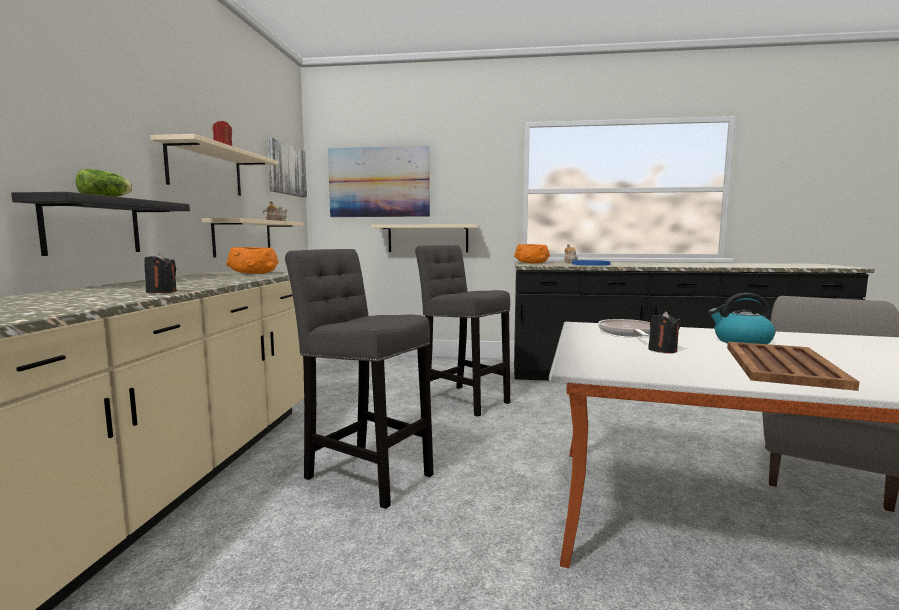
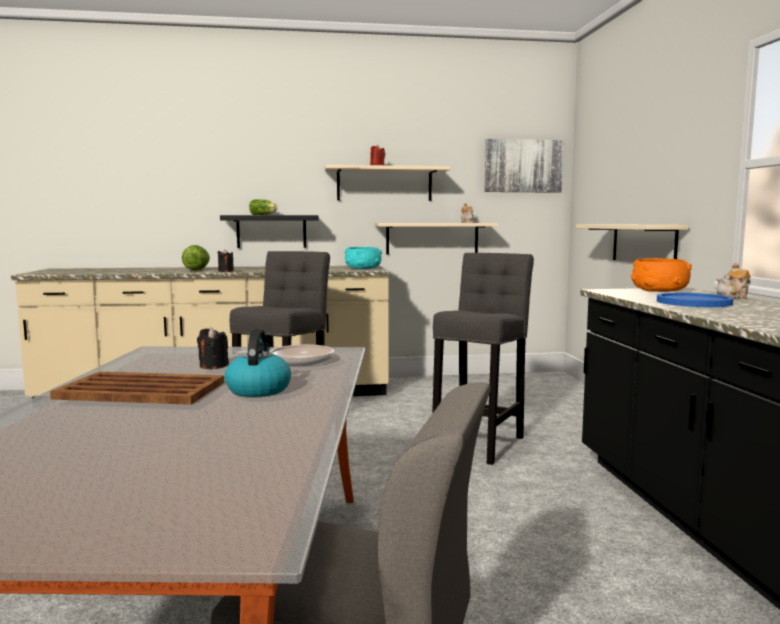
camera: 75 degrees right, 0 degrees up
(80, 298) = (197, 270): none -> lettuce
(253, 273) = (363, 268): orange bowl -> turquoise bowl
(379, 182) = (613, 168): picture -> none

